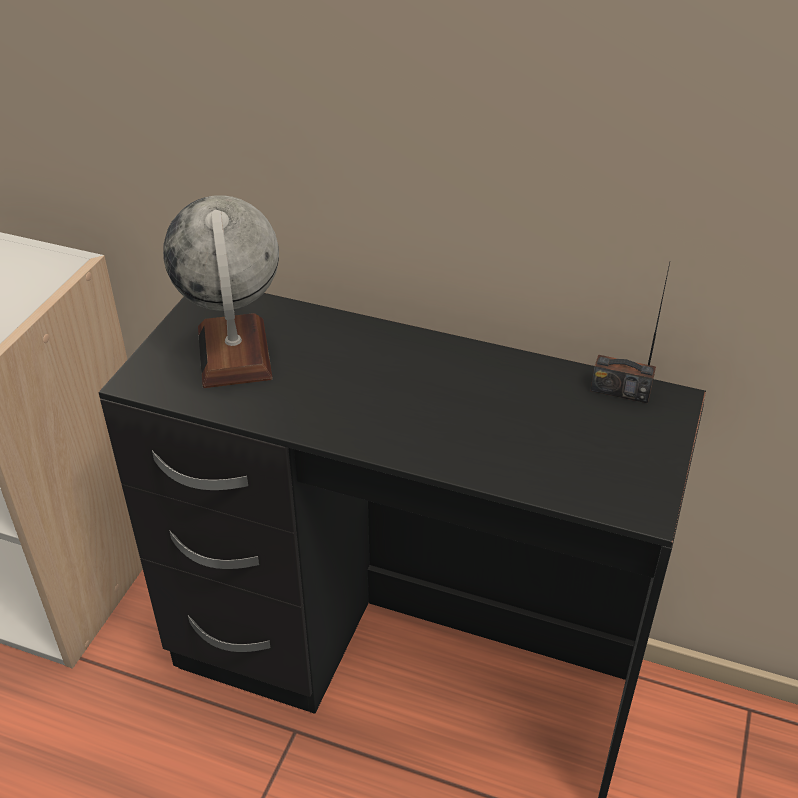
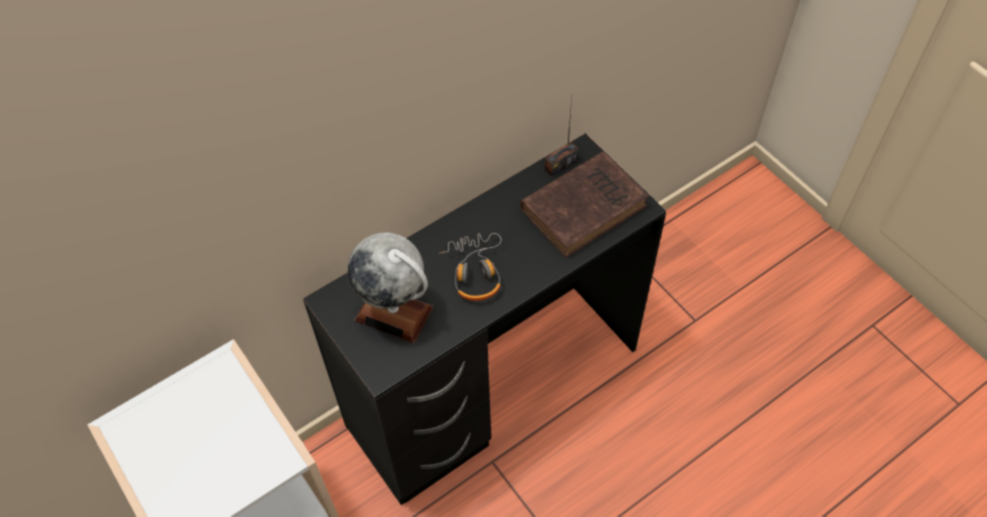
camera: 55 degrees left, 15 degrees up
(359, 391) = (475, 272): none -> headphones
(578, 447) = (586, 206): none -> brown book

